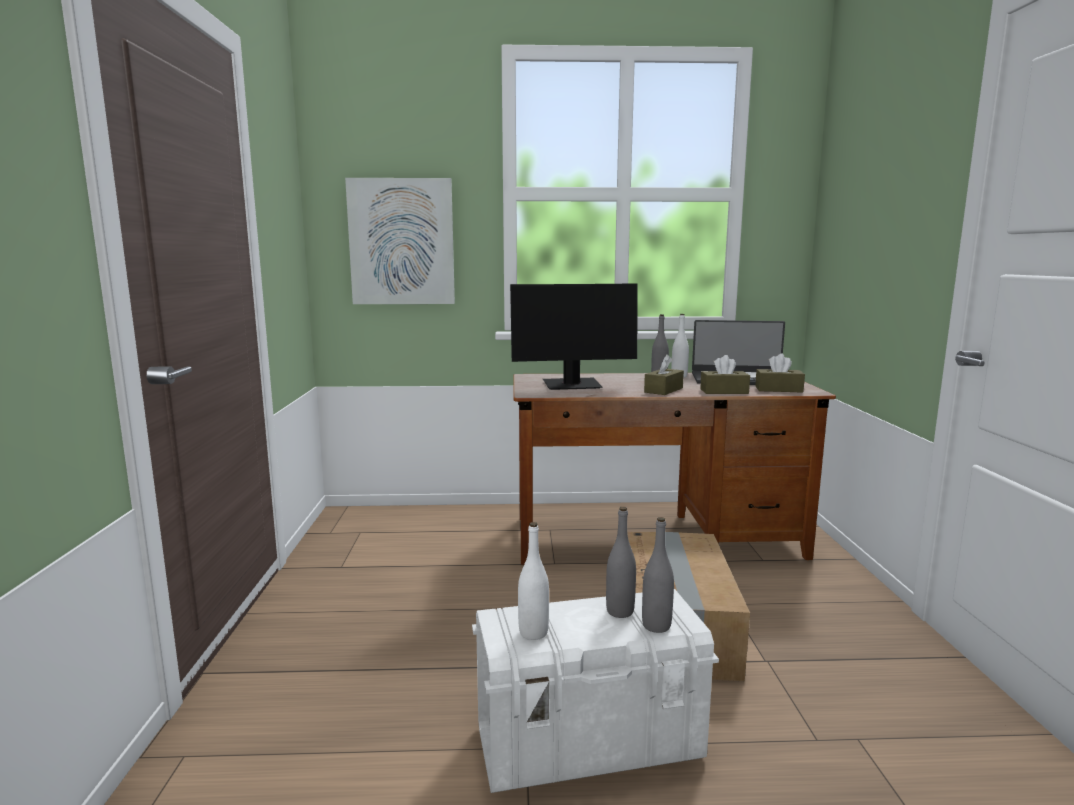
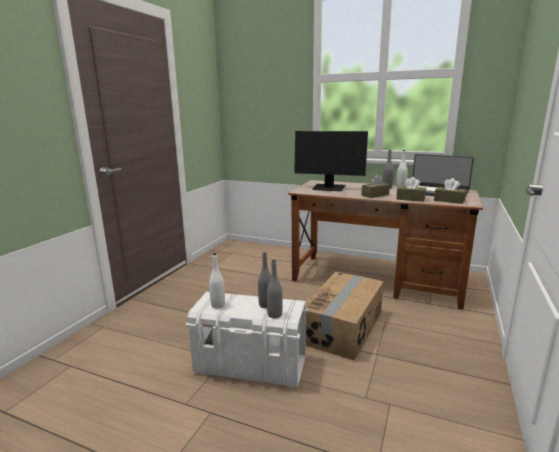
camera: 25 degrees right, 5 degrees up
(402, 242) = (262, 106): picture -> none

